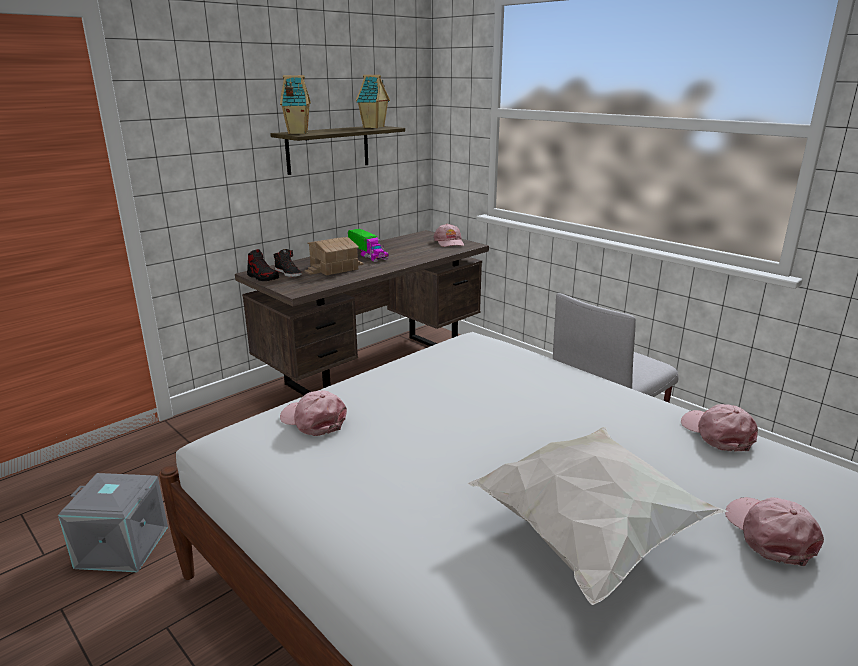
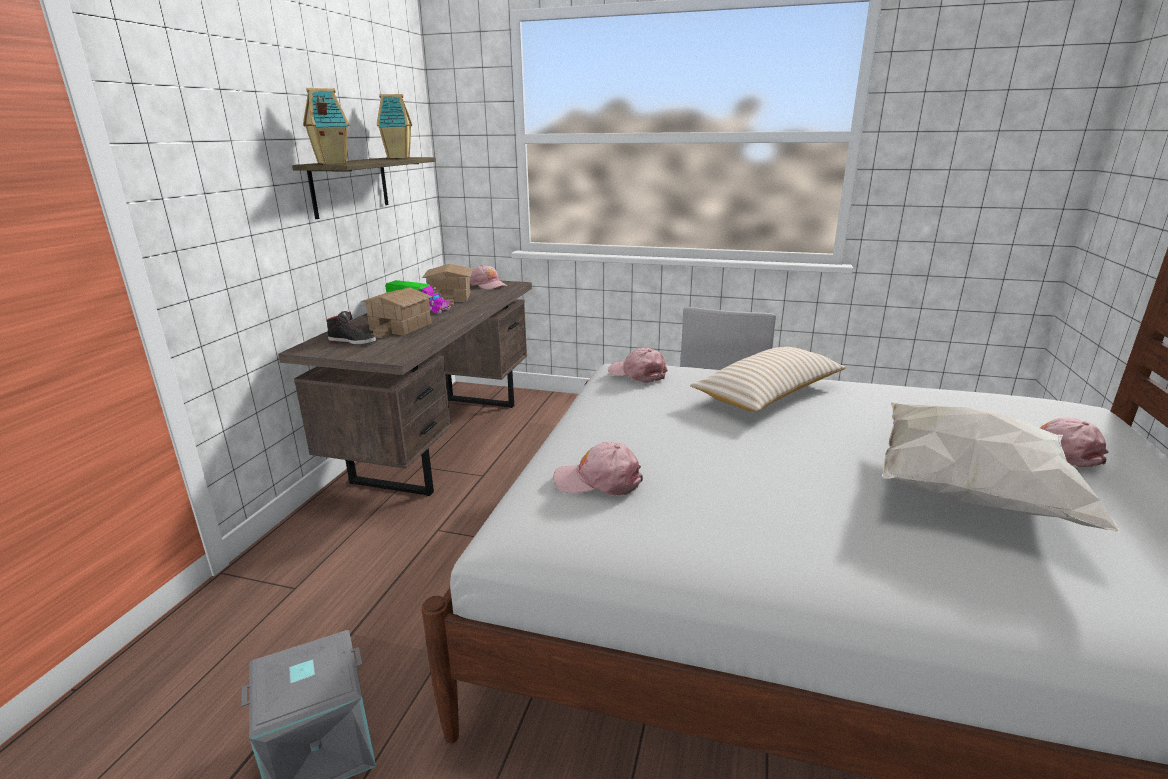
camera: 30 degrees left, 0 degrees up
(263, 277) = (325, 350): shoe -> none
(403, 249) = (449, 297): none -> toy house
(554, 392) = (768, 393): none -> beige pillow
(717, 433) = (919, 392): pink cap -> pink cap (637, 374)

